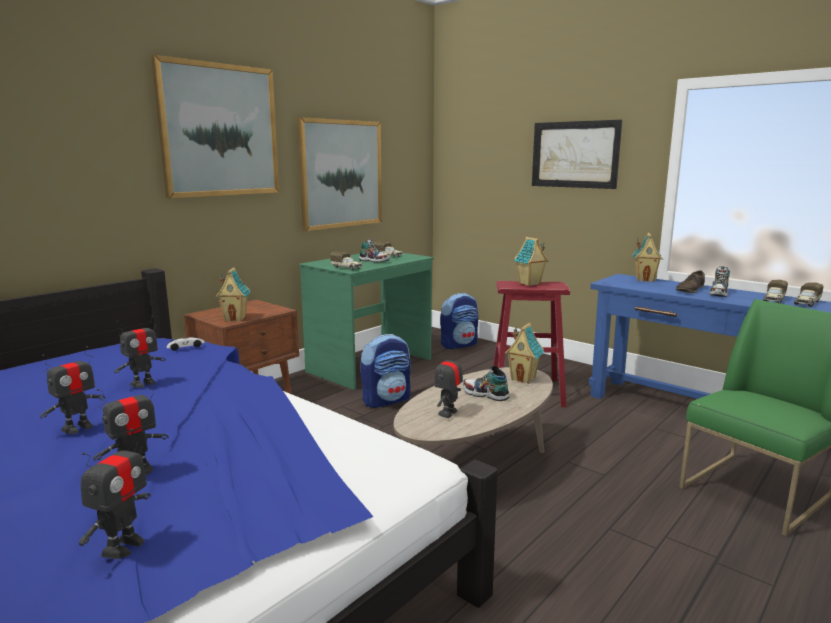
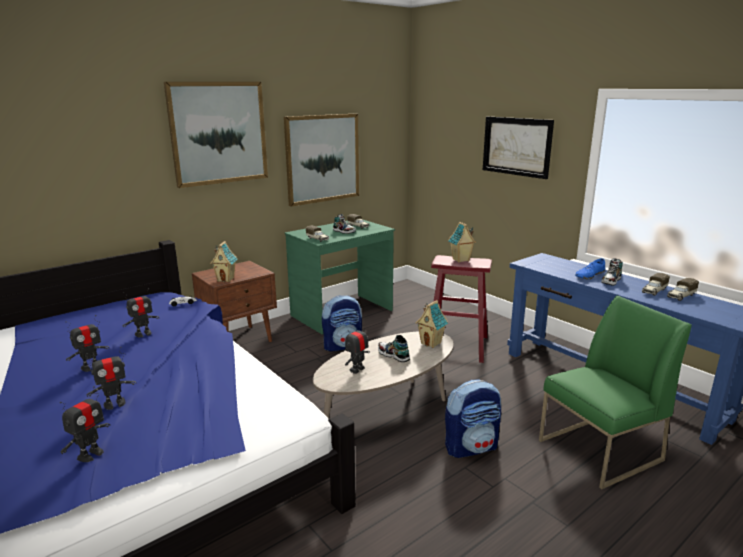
camera: 10 degrees right, 5 degrees up
(459, 345) = (421, 298): backpack -> backpack (471, 447)
(645, 280) = (559, 261): toy house -> none
(690, 290) = (589, 275): brown shoe -> blue shoe

